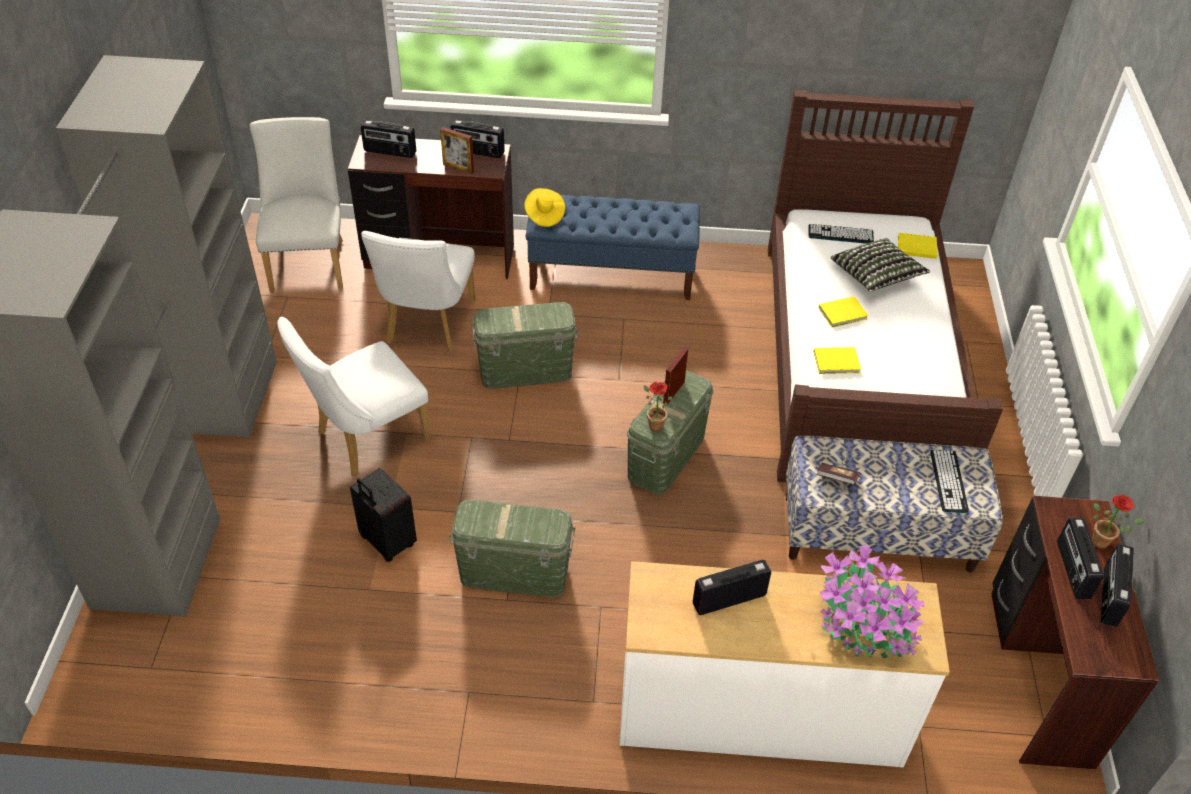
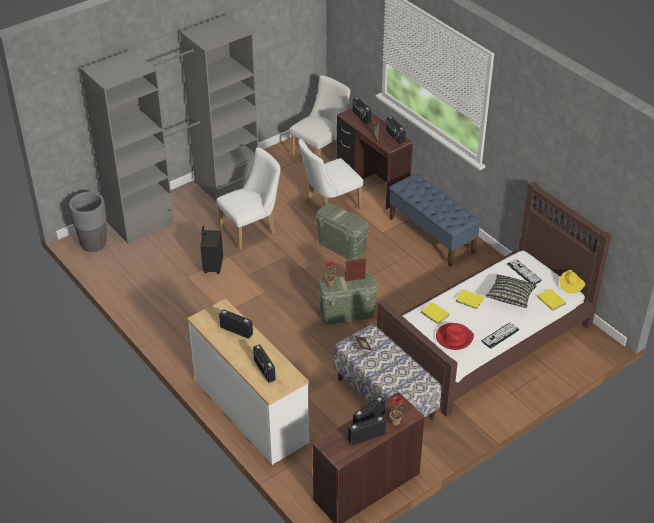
camera: 50 degrees right, 5 degrees down
(123, 667) = (94, 244): none -> grey planter
(365, 440) = (252, 230): white chair -> white chair turned 135 degrees clockwise
(514, 573) = (237, 307): green storage box -> none
(544, 215) = (405, 183): yellow hat -> yellow hat (571, 285)
(863, 626) = (264, 370): potted plant -> radio
(903, 375) = (454, 338): none -> red hat
(948, 481) = (404, 381): keyboard -> keyboard (500, 335)

